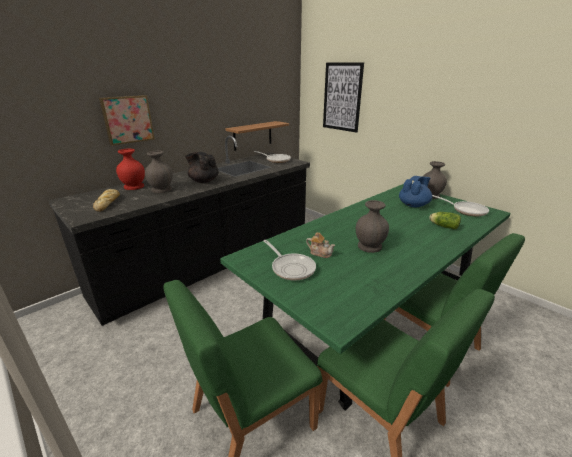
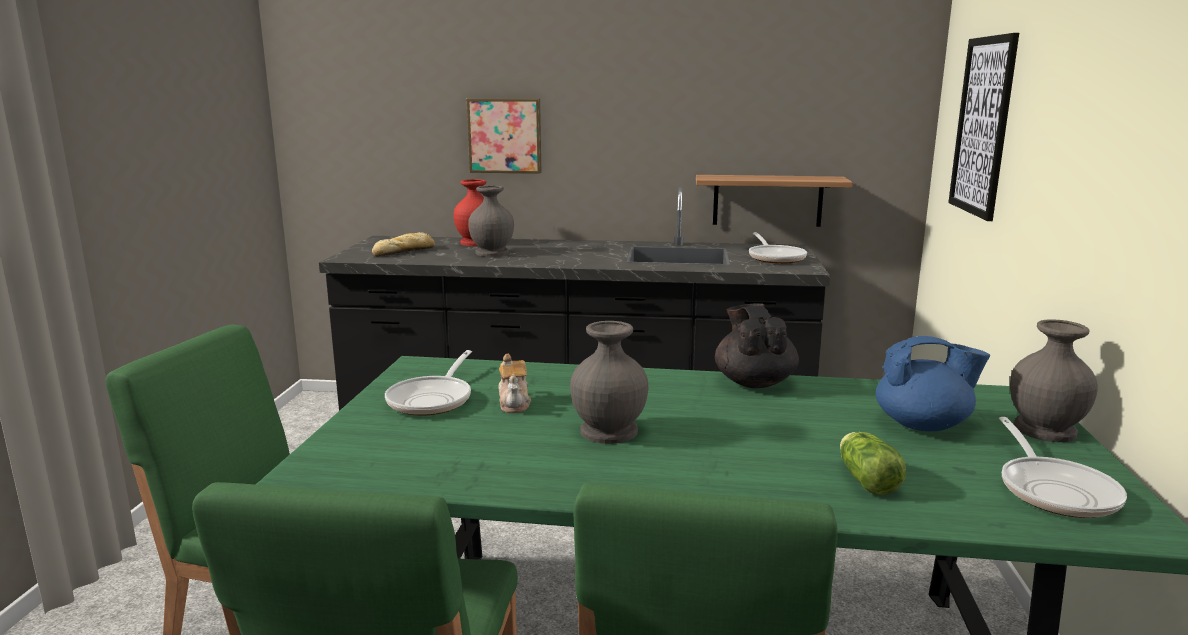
camera: 50 degrees right, 10 degrees down
(203, 181) = (567, 257): black teapot -> black teapot (754, 382)

